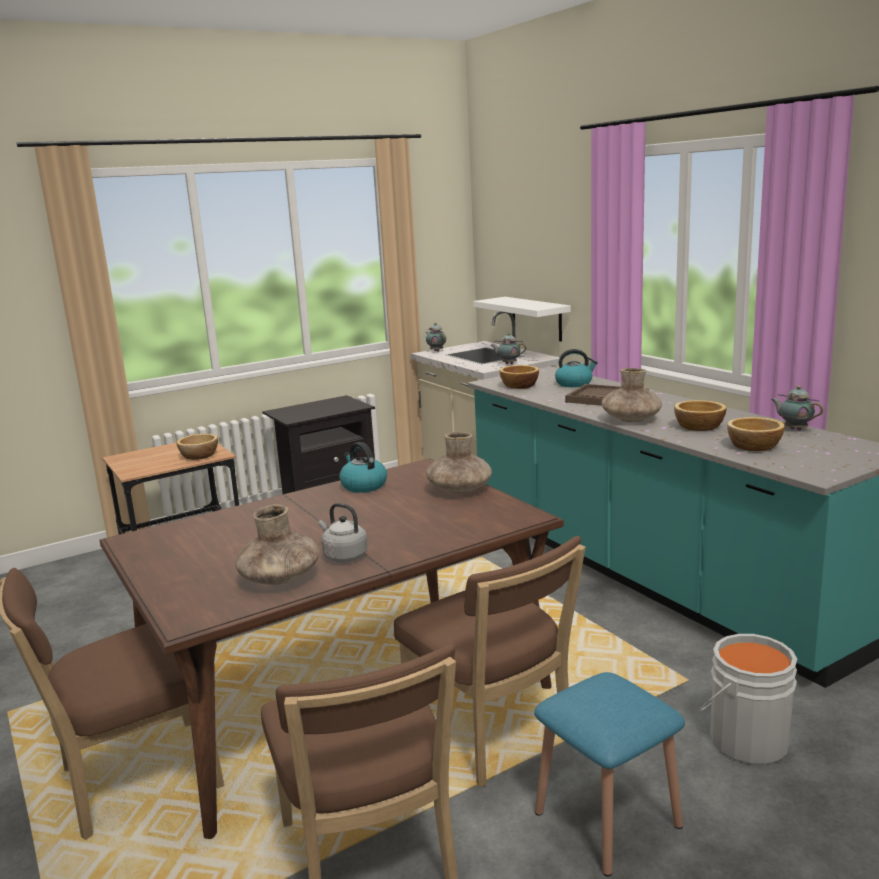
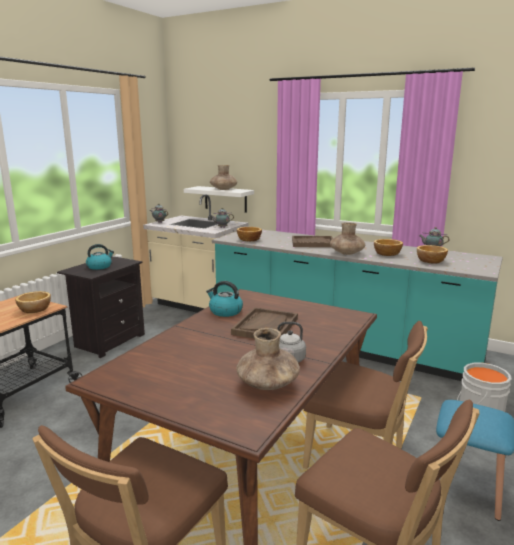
camera: 30 degrees left, 0 degrees up
(382, 512) = (265, 326): none -> brown tray
(459, 489) = (292, 305): brown vase -> brown vase (223, 189)
(574, 383) = (279, 236): kettle -> kettle (99, 266)

